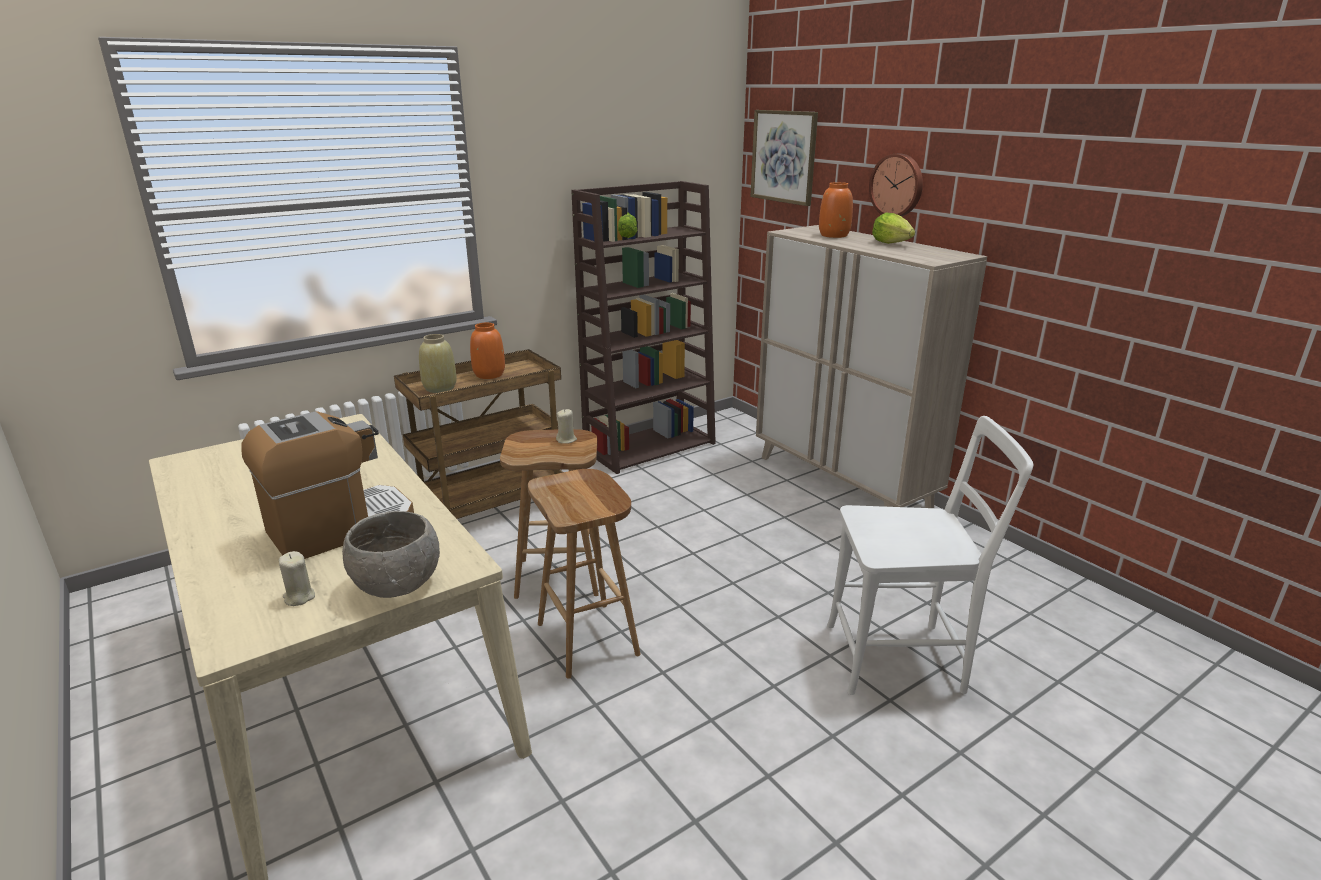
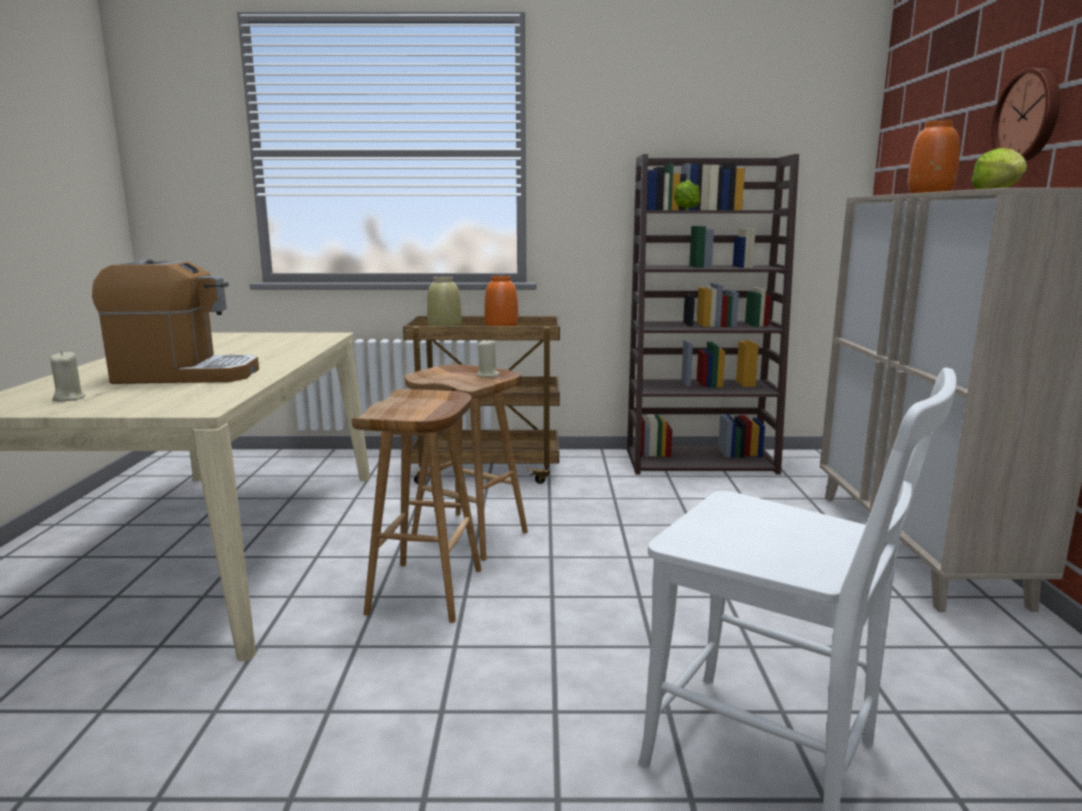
camera: 35 degrees right, 10 degrees down
(396, 586) = (131, 407): grey bowl -> none
(784, 156) = (913, 121): picture -> none

